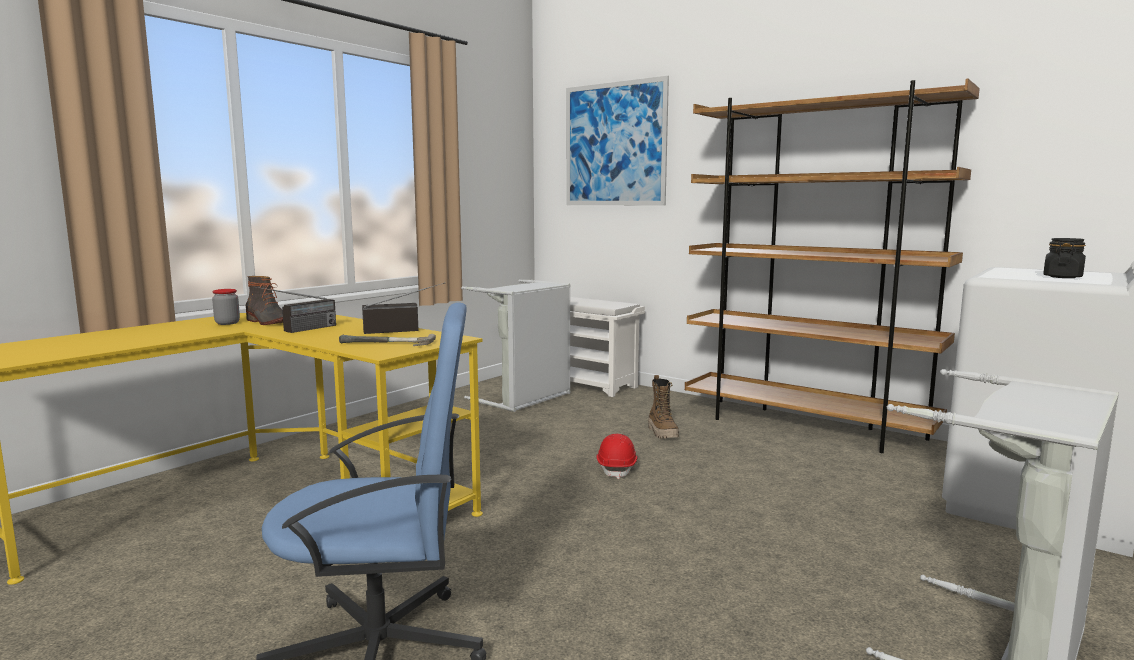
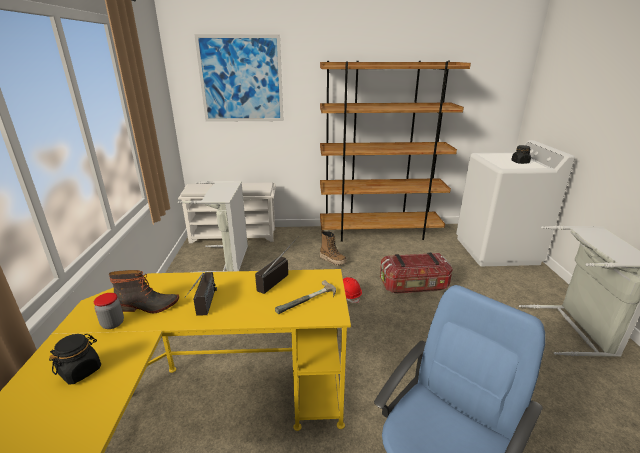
camera: 40 degrees left, 15 degrees up
(159, 332) = (81, 370): none -> black jar
(746, 492) = (414, 286): none -> storage box

